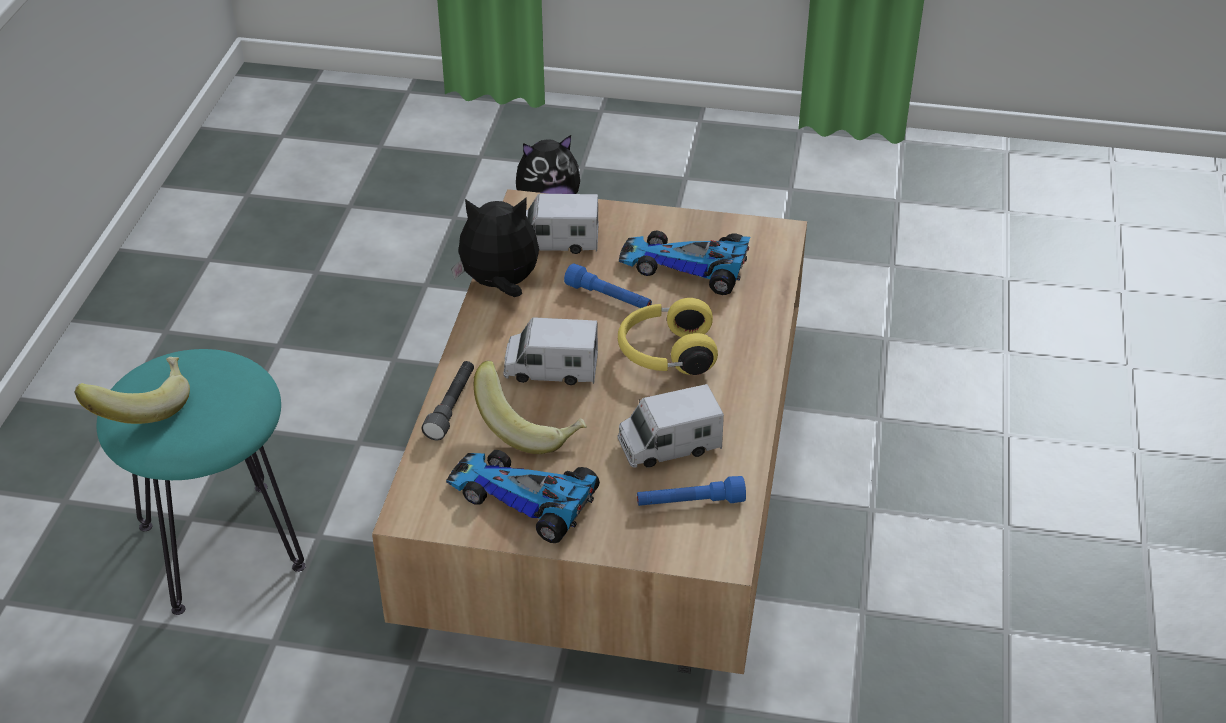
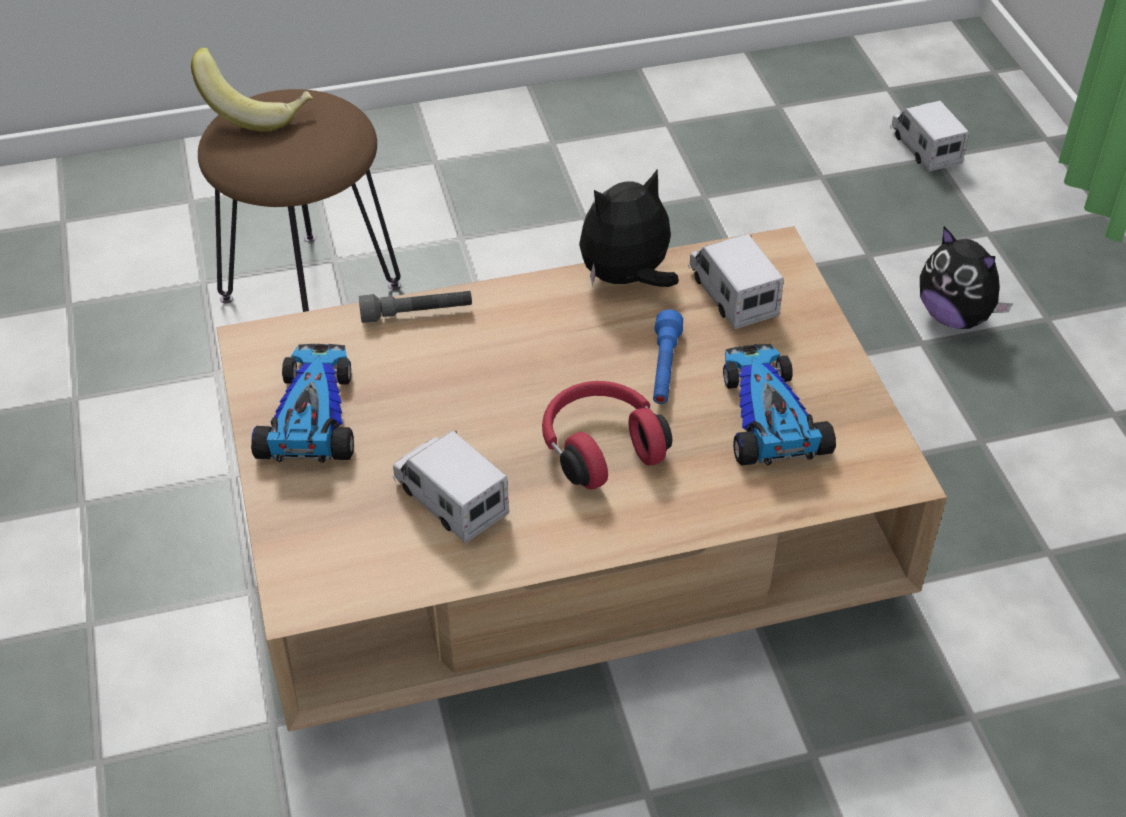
camera: 65 degrees right, 5 degrees up
(222, 546) = (311, 292): turquoise stool -> brown stool
(500, 285) = (626, 279): plush toy -> plush toy turned 90 degrees counterclockwise
(530, 427) = (419, 380): banana -> none
(551, 369) = (517, 364): toy truck -> toy truck (925, 148)
(665, 354) = (600, 446): yellow headphones -> red headphones
(690, 503) = (369, 546): blue flashlight -> none

